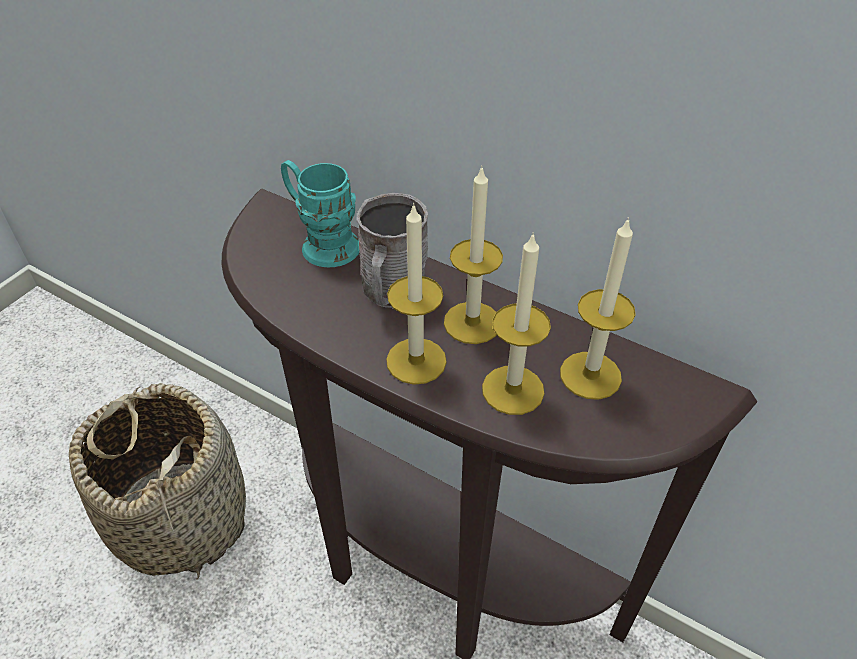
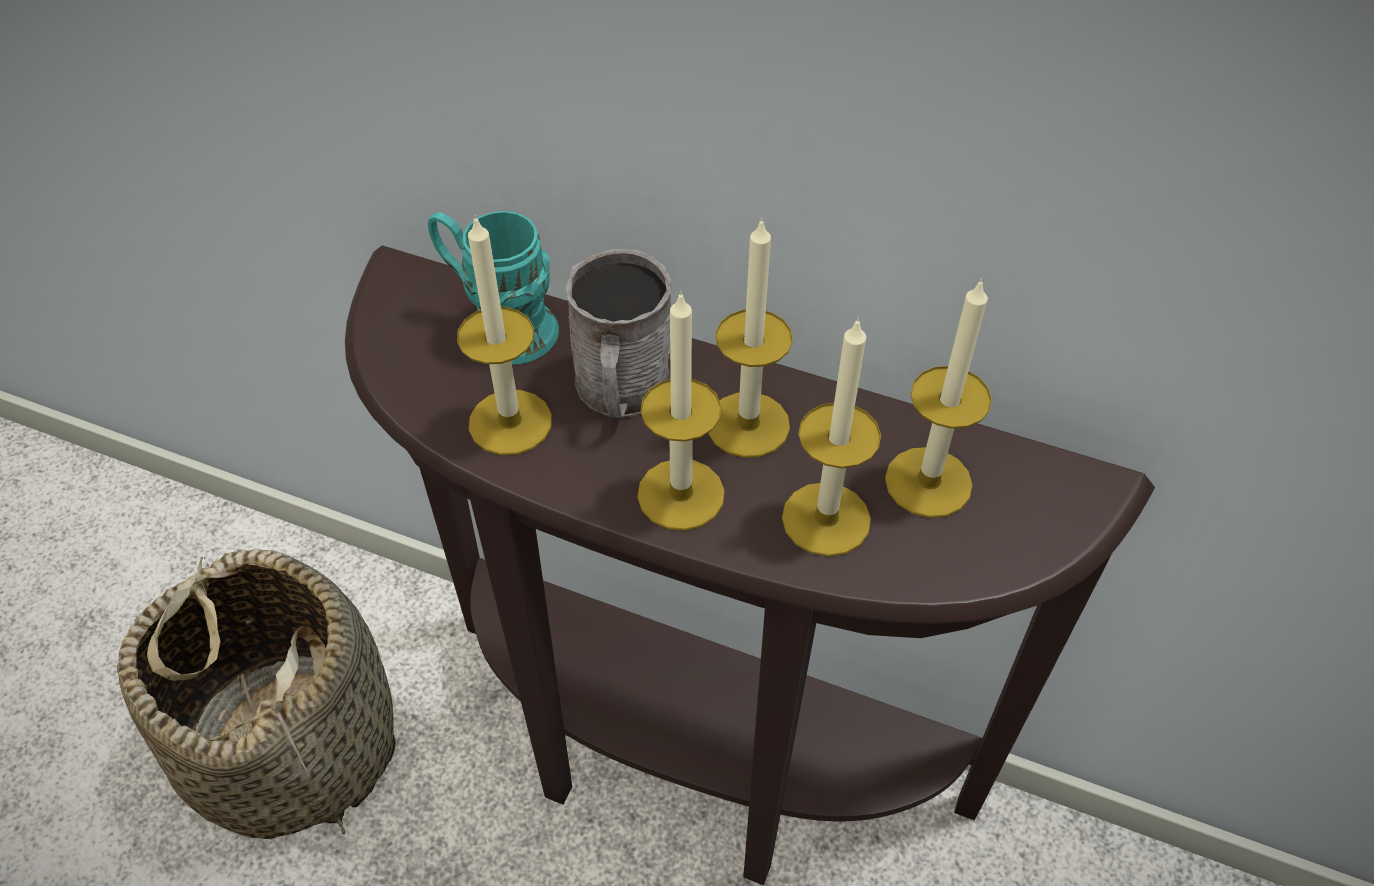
camera: 10 degrees left, 5 degrees up
(314, 302) = (510, 422): none -> candle

